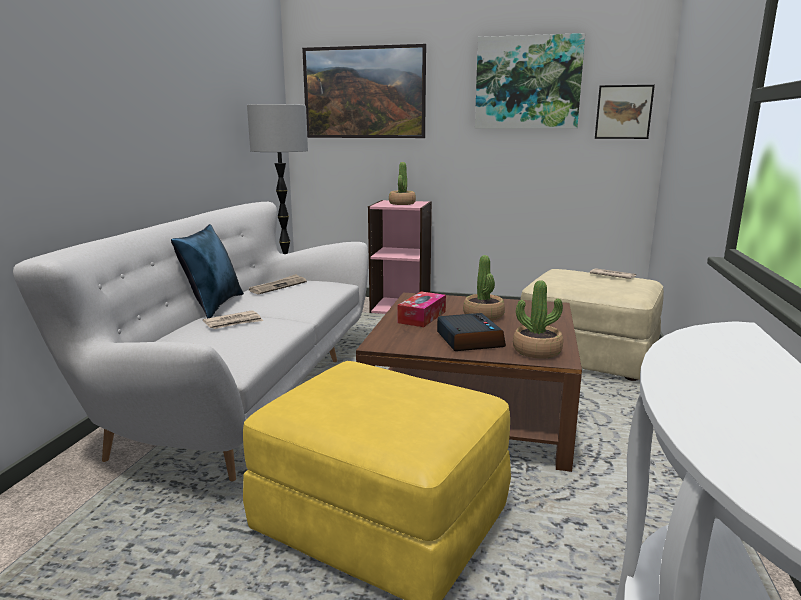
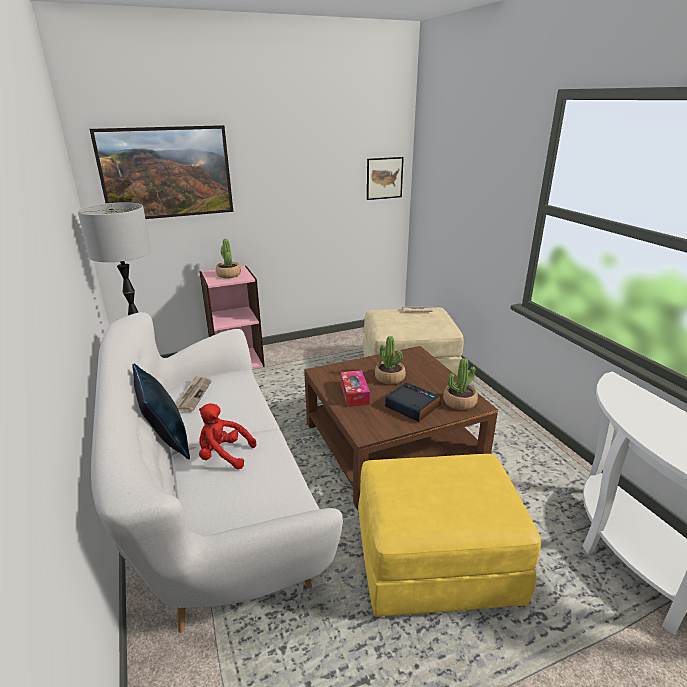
camera: 35 degrees left, 10 degrees up
(234, 322) = (223, 455): newspaper -> red plush toy
(527, 83) = (315, 158): picture -> none

